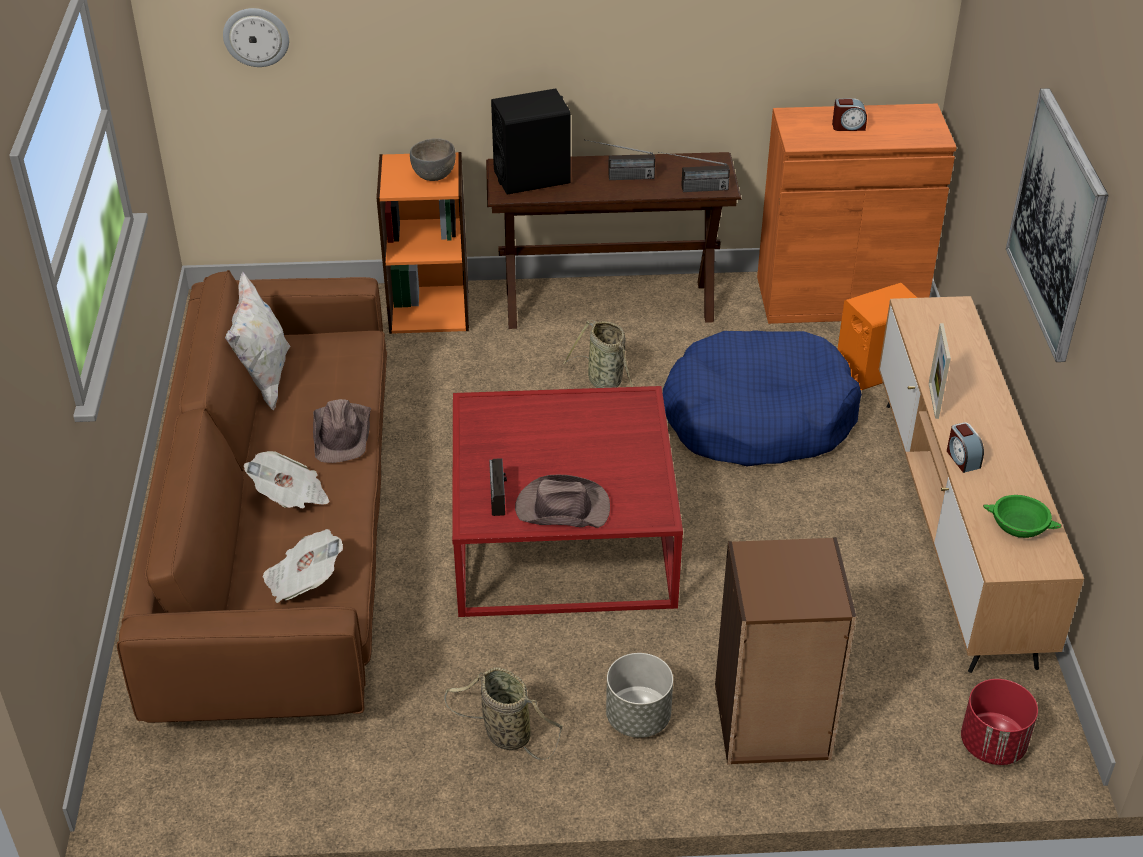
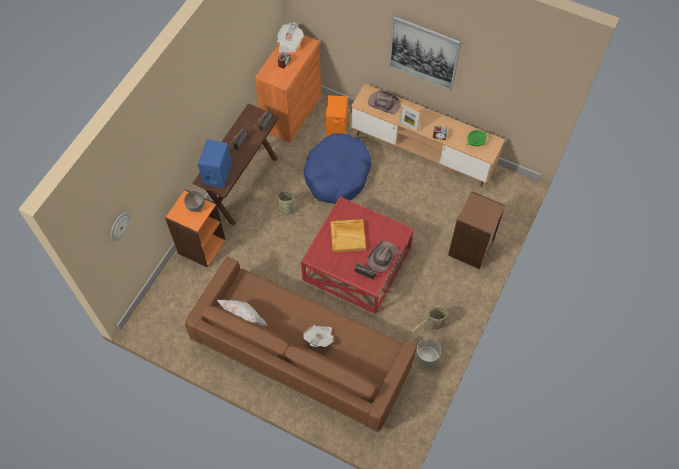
camera: 60 degrees left, 20 degrees up
(303, 581) = (365, 351): newspaper -> newspaper (289, 44)
(343, 434) = (296, 307): brown hat -> brown hat (383, 103)
(532, 177) = (217, 173): black speaker -> blue speaker
(571, 436) = (348, 236): none -> beige tray
(638, 718) = (449, 283): grey planter -> grey planter (427, 358)
(993, 744) = (510, 198): red planter -> none

